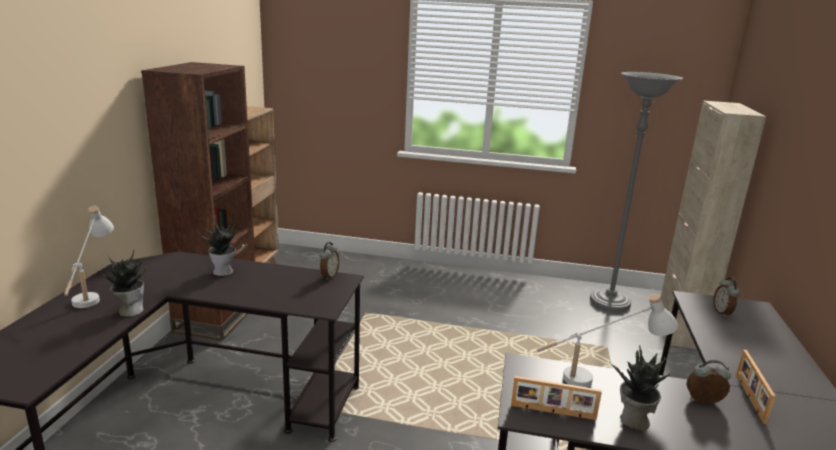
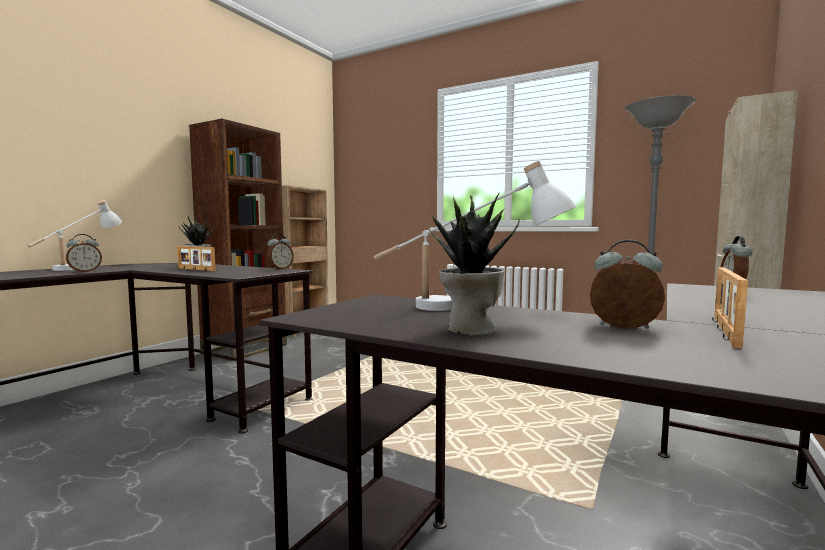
camera: 20 degrees right, 15 degrees down
(130, 310) = (85, 272): potted plant -> alarm clock
(553, 412) = (354, 318): picture frame -> picture frame (195, 269)

